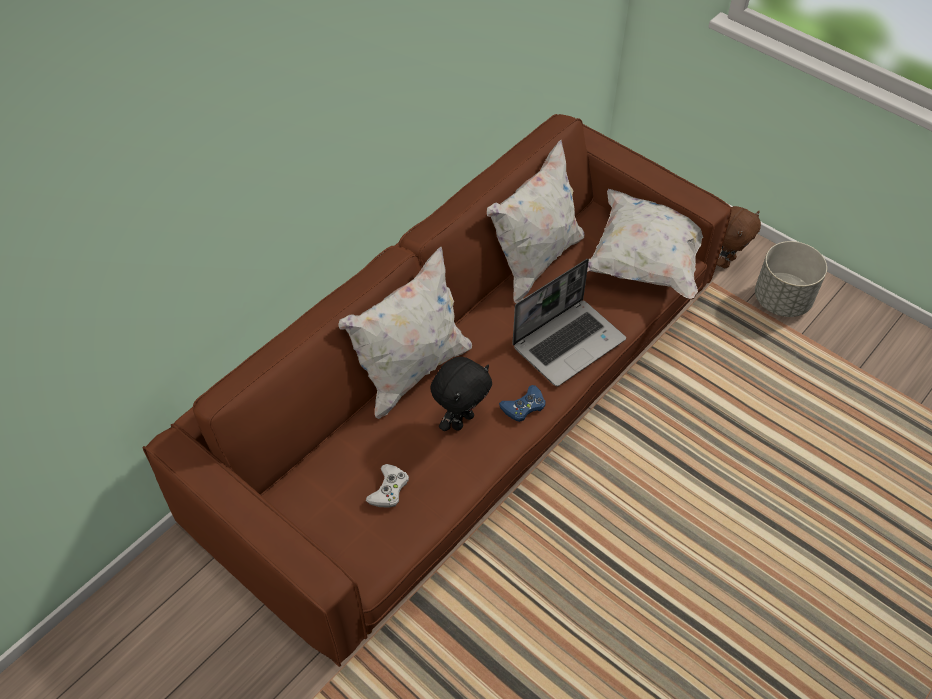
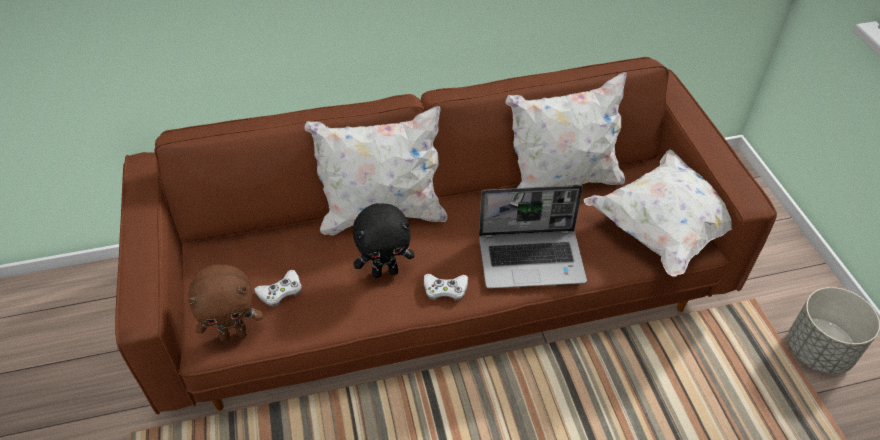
camera: 35 degrees right, 5 degrees down
(523, 406) = (445, 289): blue game controller -> white game controller
(726, 261) = (784, 287): brown plush toy -> brown plush toy (234, 333)

